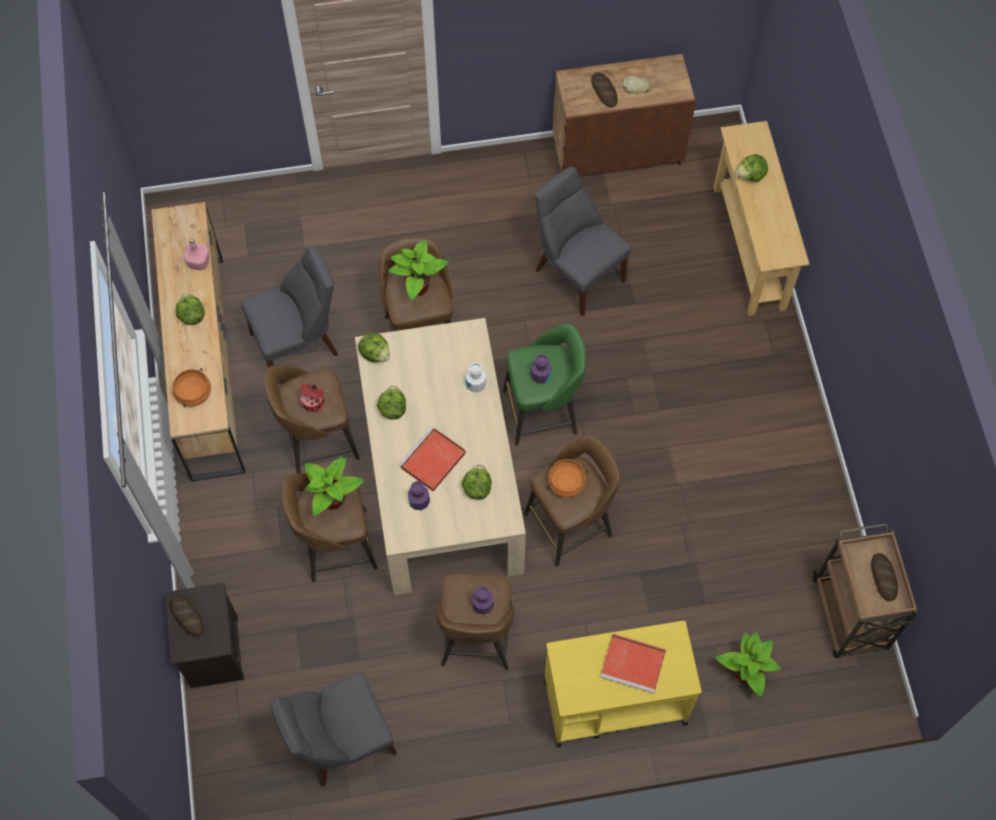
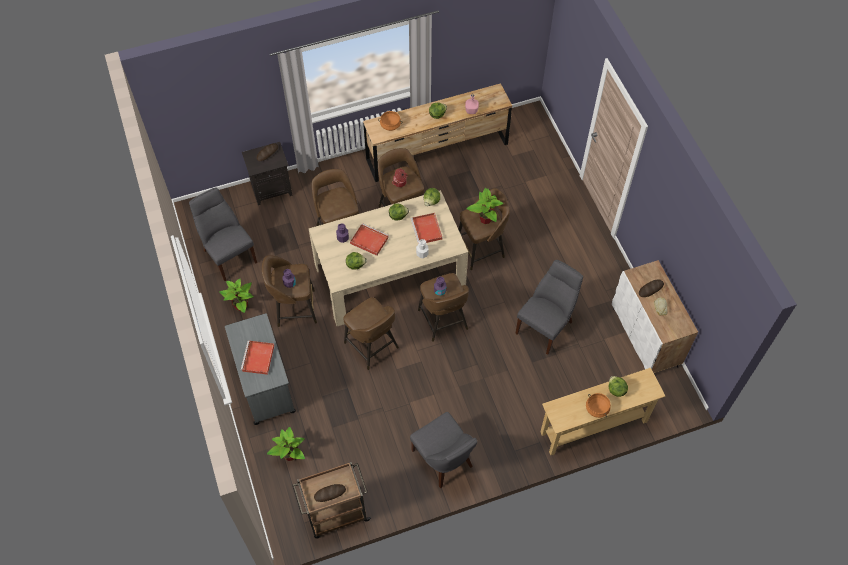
camera: 80 degrees right, 5 degrees down
(298, 343) = (461, 190): grey chair -> grey chair (444, 460)
(333, 499) = (342, 202): potted plant -> potted plant (241, 306)
(431, 370) = (427, 230): none -> red tray
(542, 412) = (443, 321): green stool -> brown stool
(566, 483) = (371, 314): orange cooking pot -> orange cooking pot (596, 408)
(613, 701) = (265, 384): yellow cart -> grey cart
(618, 152) = (645, 337): brown cabinet -> white cabinet

